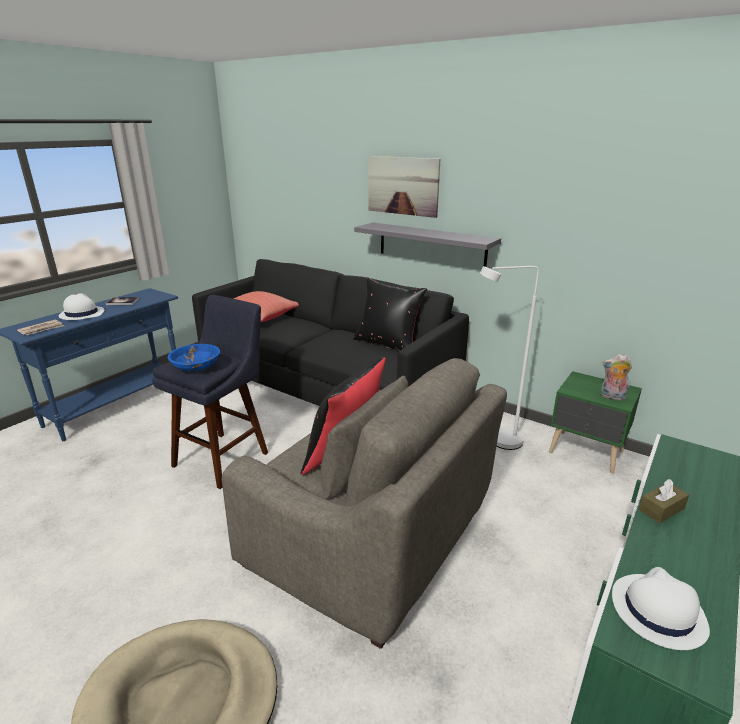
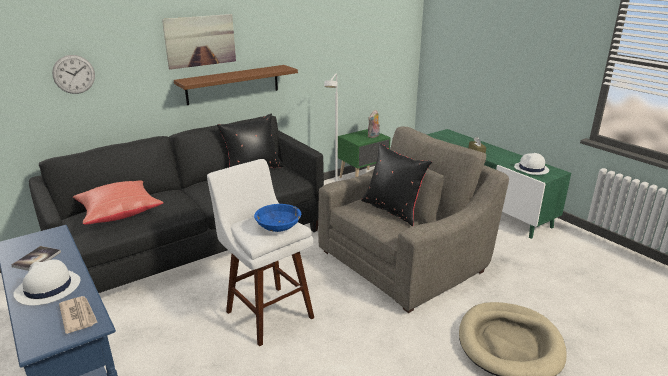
camera: 70 degrees left, 0 degrees up
(225, 456) = (266, 311): blue stool -> white stool
(301, 196) = (74, 74): none -> wall clock
(431, 245) = (233, 84): grey shelf -> brown shelf

